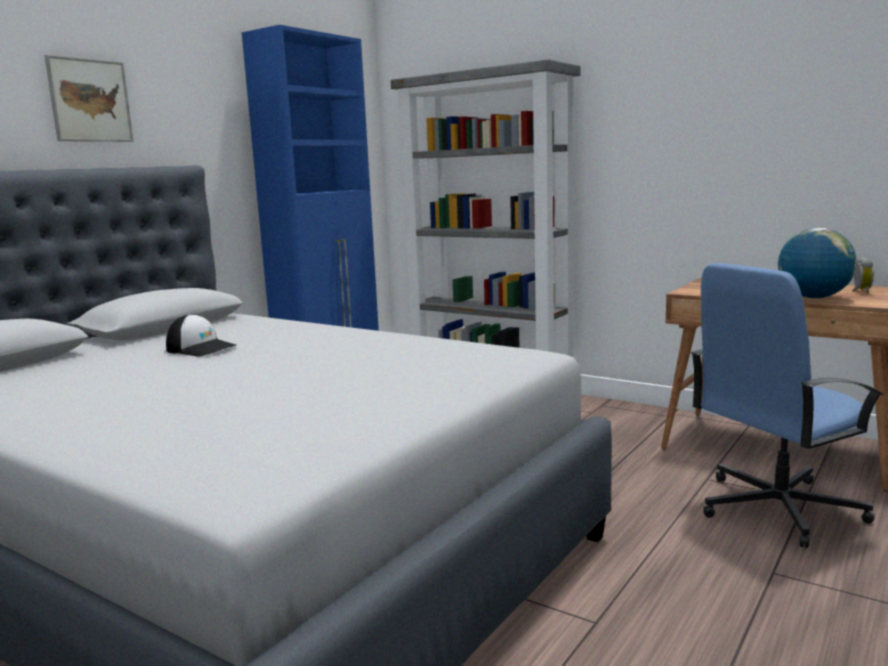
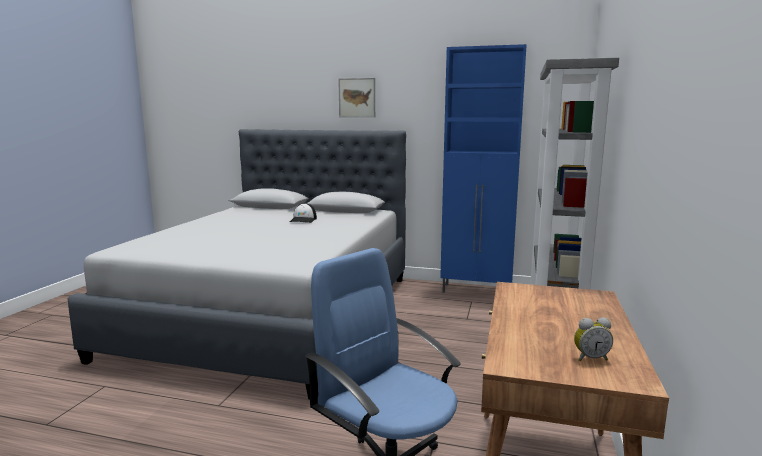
camera: 70 degrees right, 0 degrees up
(813, 298) = (520, 332): globe -> none

